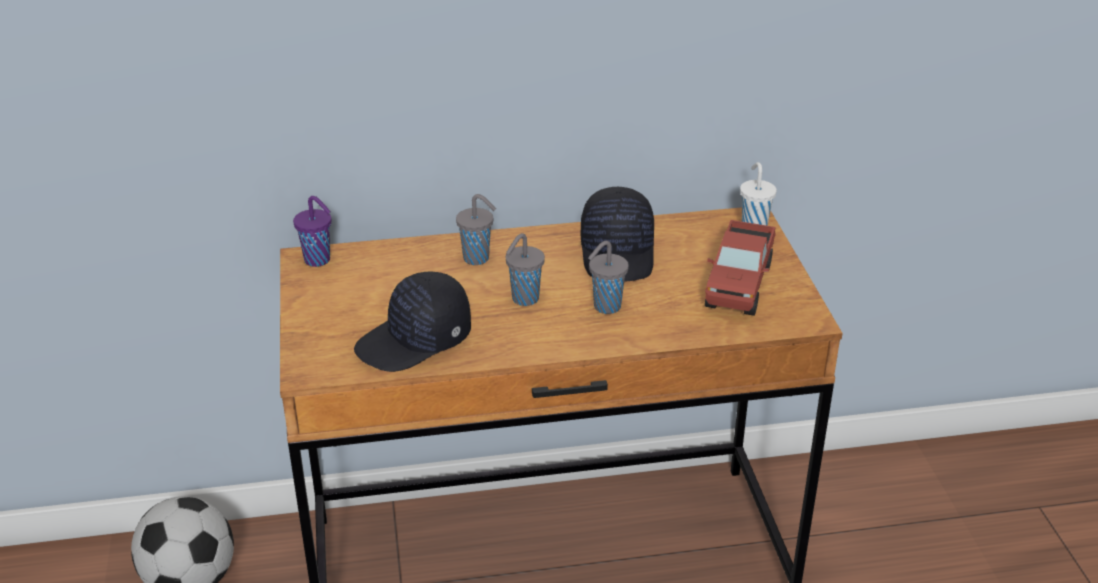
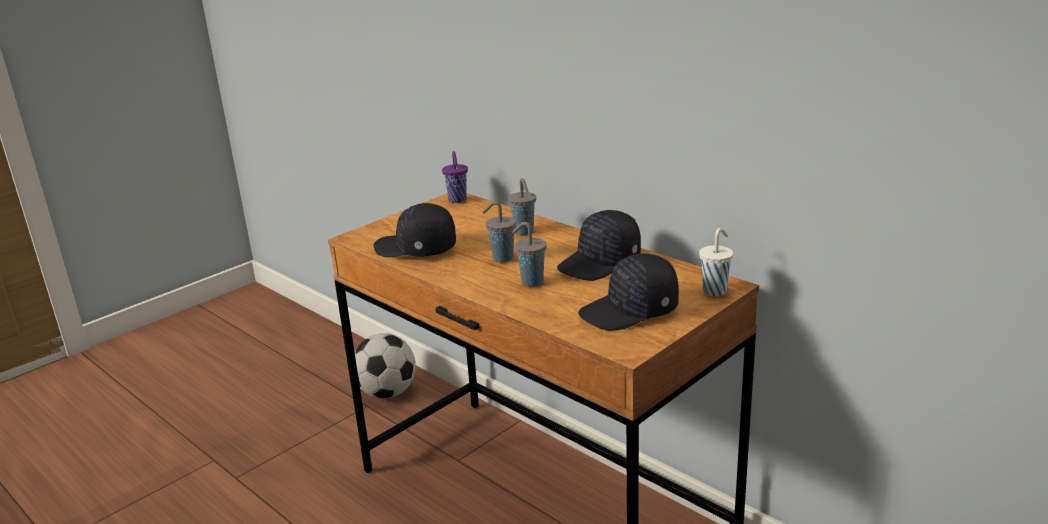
camera: 55 degrees right, 10 degrees down
(739, 285) = (630, 311): toy truck -> black cap

